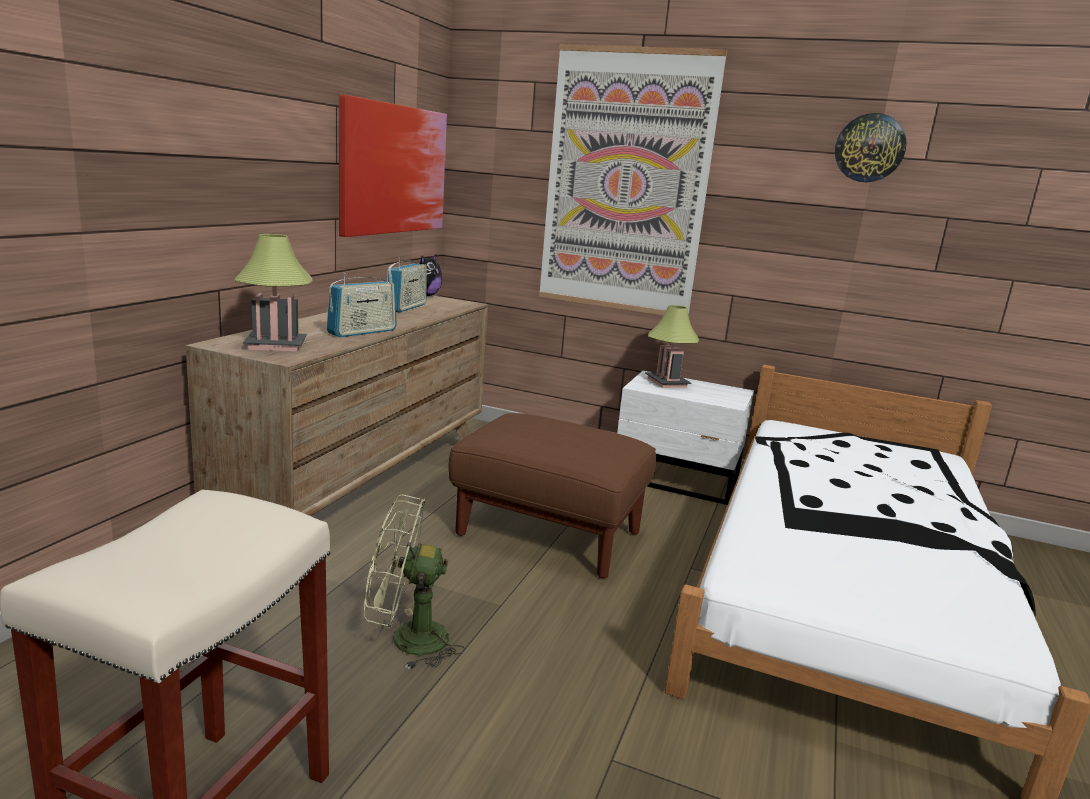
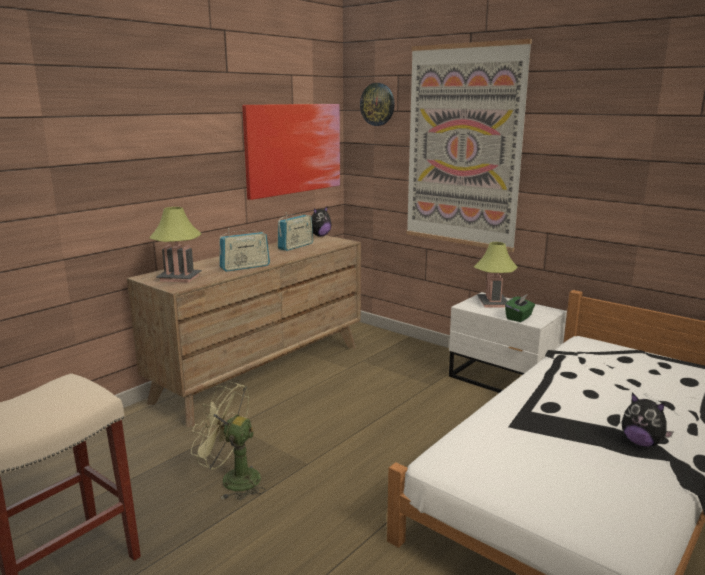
camera: 20 degrees right, 0 degrees up
(547, 534) = (371, 415): brown ottoman -> none
(711, 399) = (519, 317): none -> green tissue box
(869, 148) = (650, 109): wall clock -> wall clock (377, 104)
(933, 533) = (641, 443): none -> plush toy

